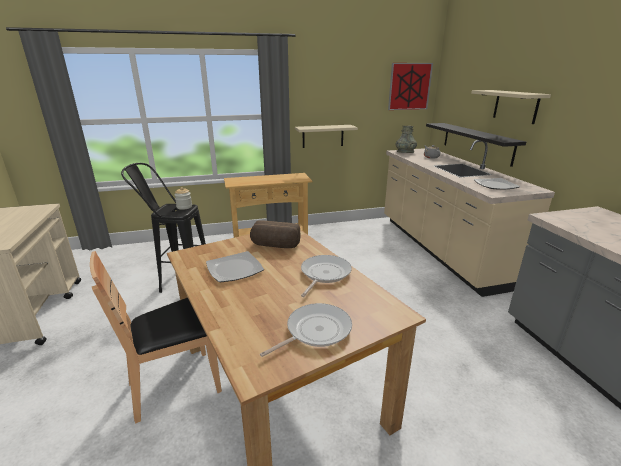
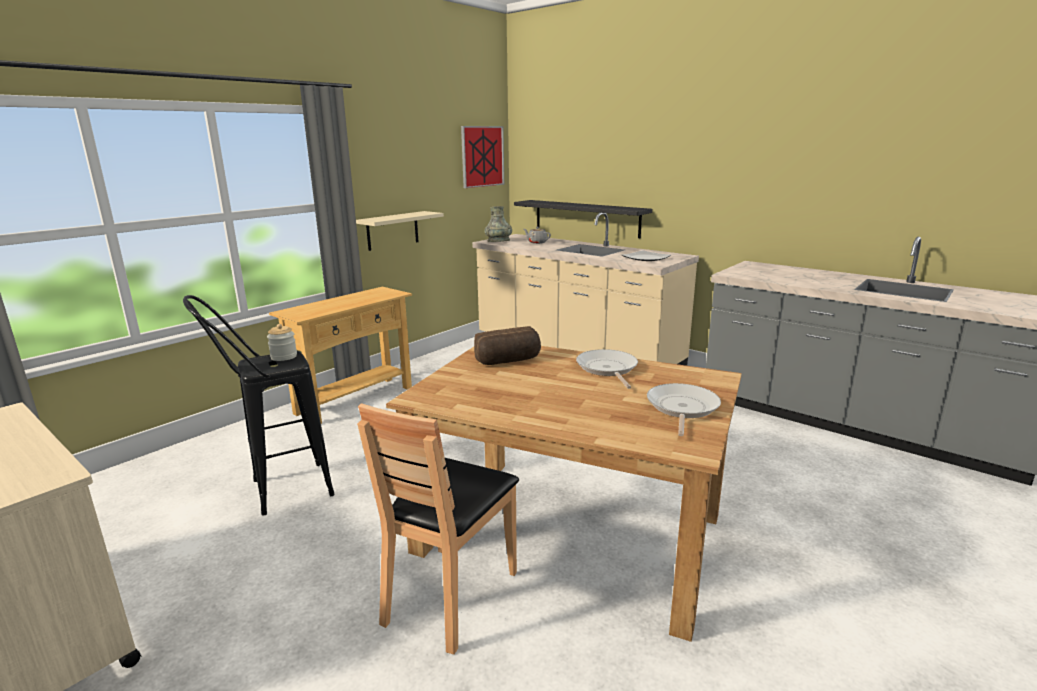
camera: 35 degrees left, 5 degrees down
(235, 268) = (508, 391): plate -> none
(515, 106) = (631, 172): beige shelf -> none

